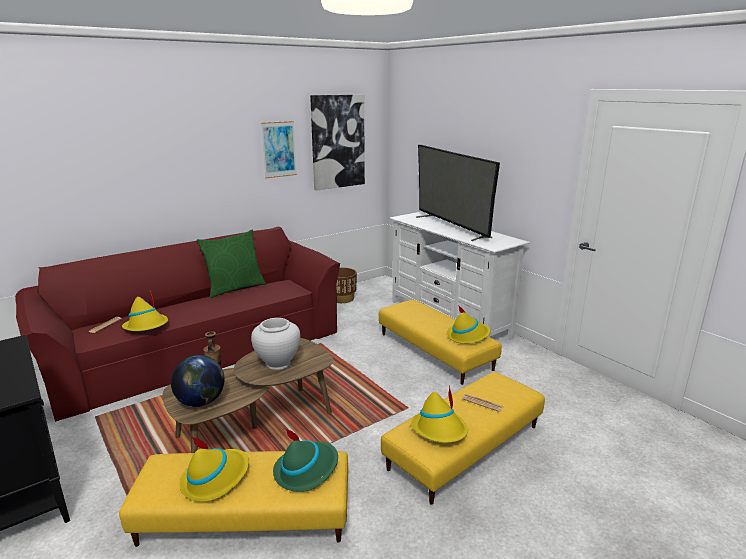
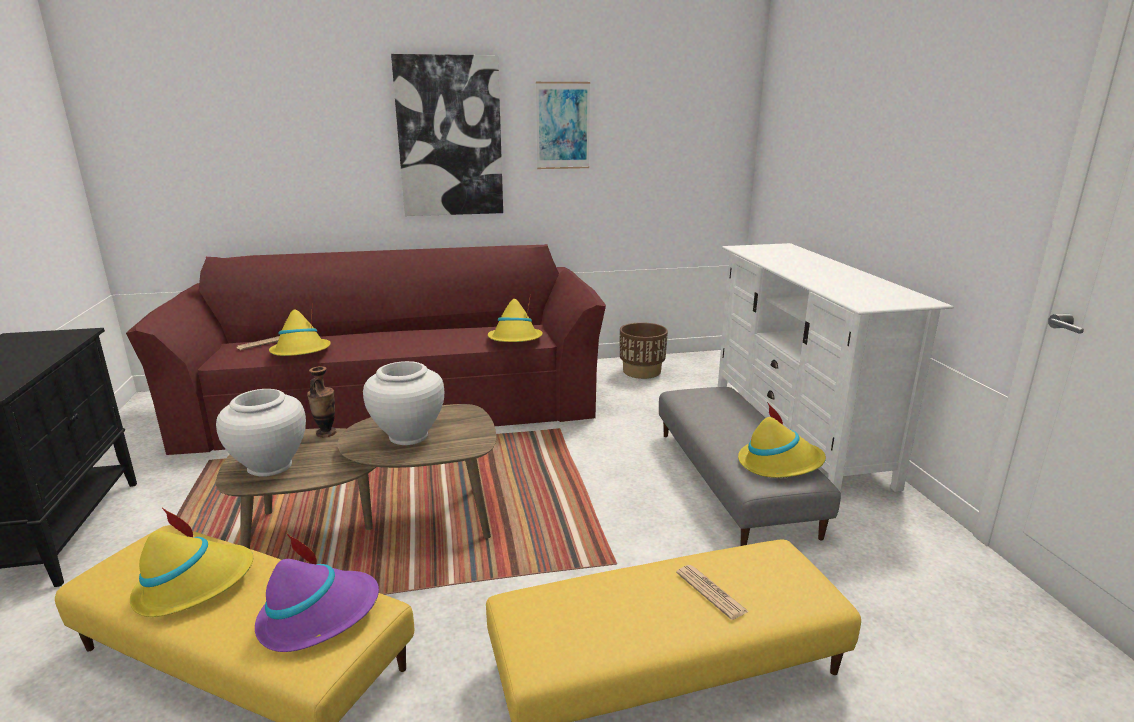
camera: 25 degrees right, 0 degrees up
(201, 401) = (270, 466): globe -> white vase
(234, 288) = (457, 324): green pillow -> none
(306, 470) = (318, 615): green hat -> purple hat
(337, 142) = (665, 120): picture -> picture (449, 137)
(435, 351) = (734, 480): yellow ottoman -> grey ottoman
(440, 430) = (588, 618): yellow hat -> yellow hat (515, 340)
(451, 226) = (816, 267): television -> none

